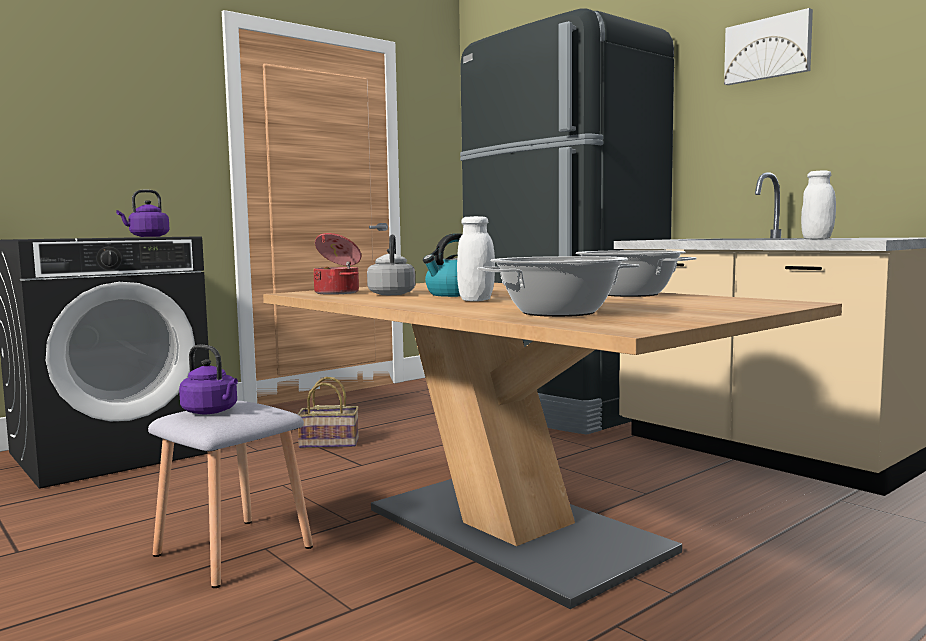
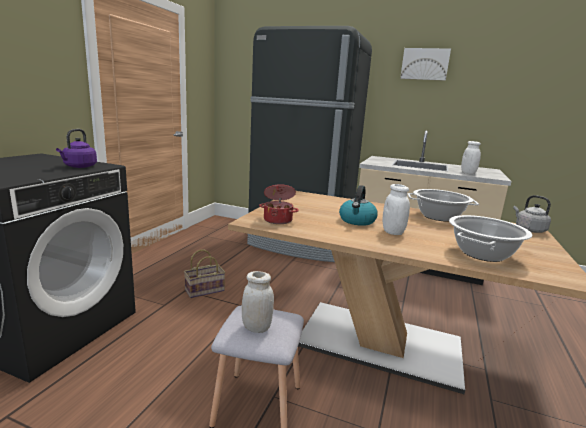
camera: 30 degrees left, 10 degrees up
(212, 411) = (256, 327): purple kettle -> white jar
(392, 294) = (318, 221): grey kettle -> grey kettle (528, 229)

